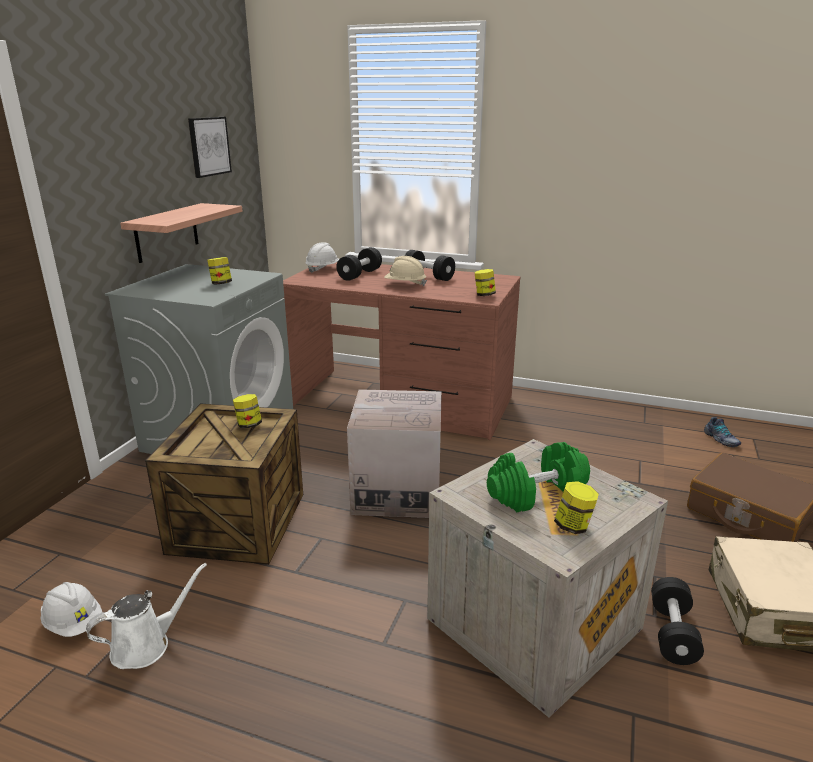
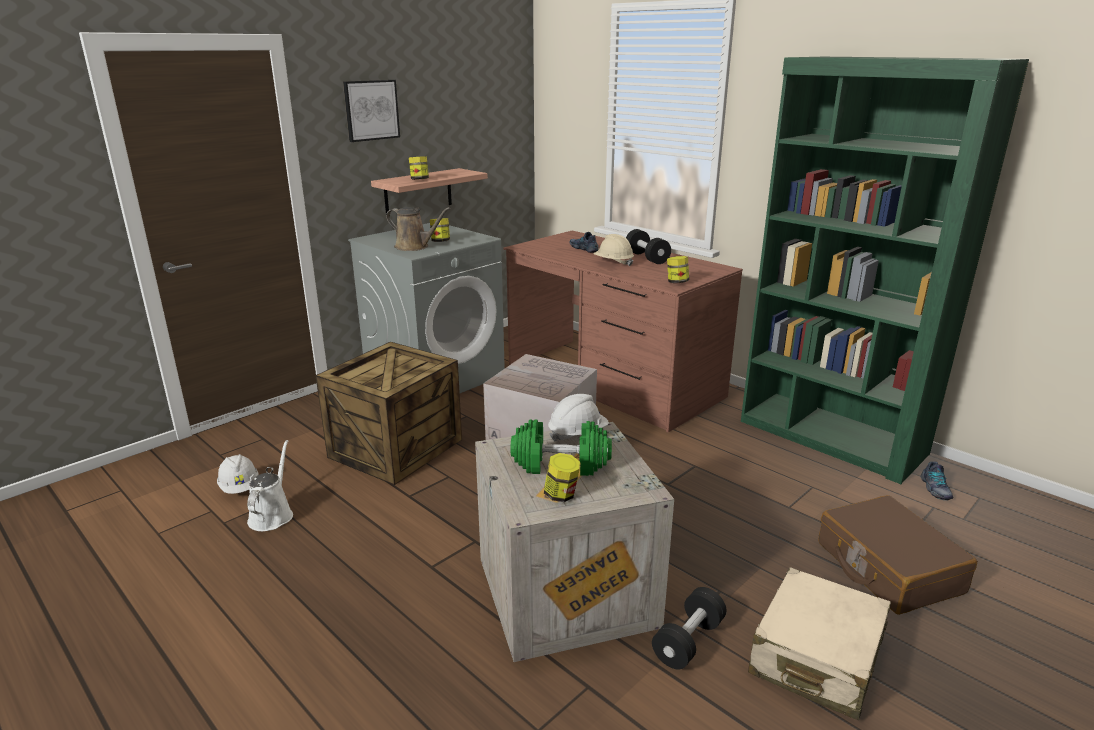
camera: 25 degrees right, 0 degrees up
(146, 645) = (272, 515): white watering can -> white watering can turned 75 degrees counterclockwise
(199, 292) = (414, 247): none -> brown watering can
(208, 146) = (473, 117): picture -> picture (371, 110)
(249, 425) = (413, 365): jar -> jar (419, 180)
(323, 269) = (557, 239): white hard hat -> white hard hat (577, 434)
(360, 275) = (584, 248): black dumbbell -> shoe
(617, 415) = (831, 438): none -> green bookcase

